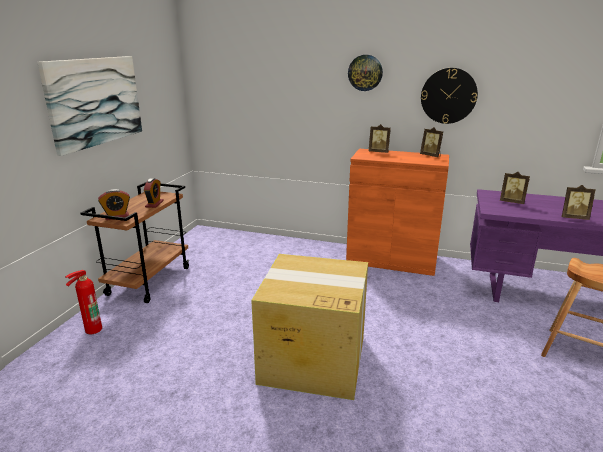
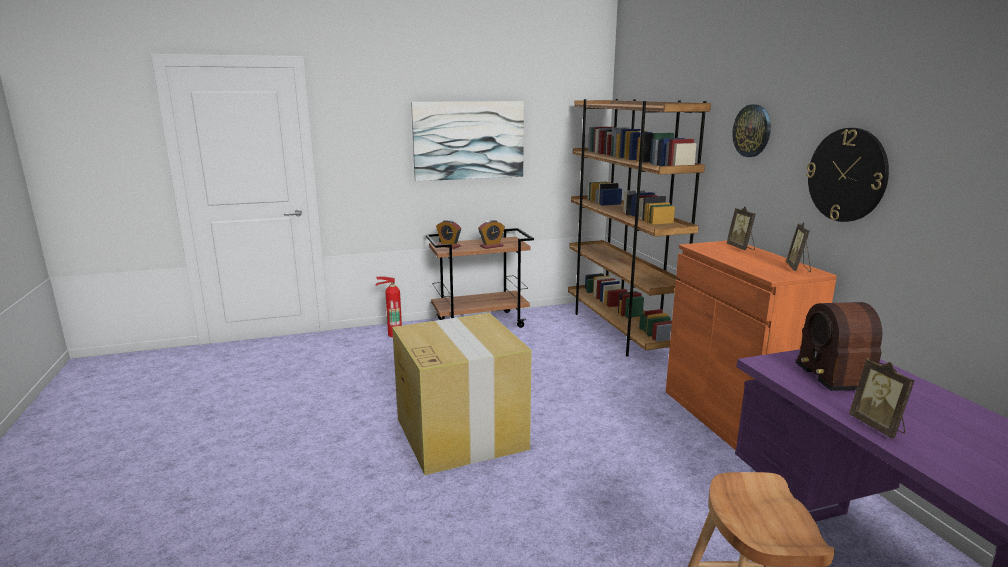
camera: 55 degrees right, 5 degrees down
(252, 240) = (620, 331): none -> brown bookcase
(512, 202) = (841, 371): picture frame -> radio

